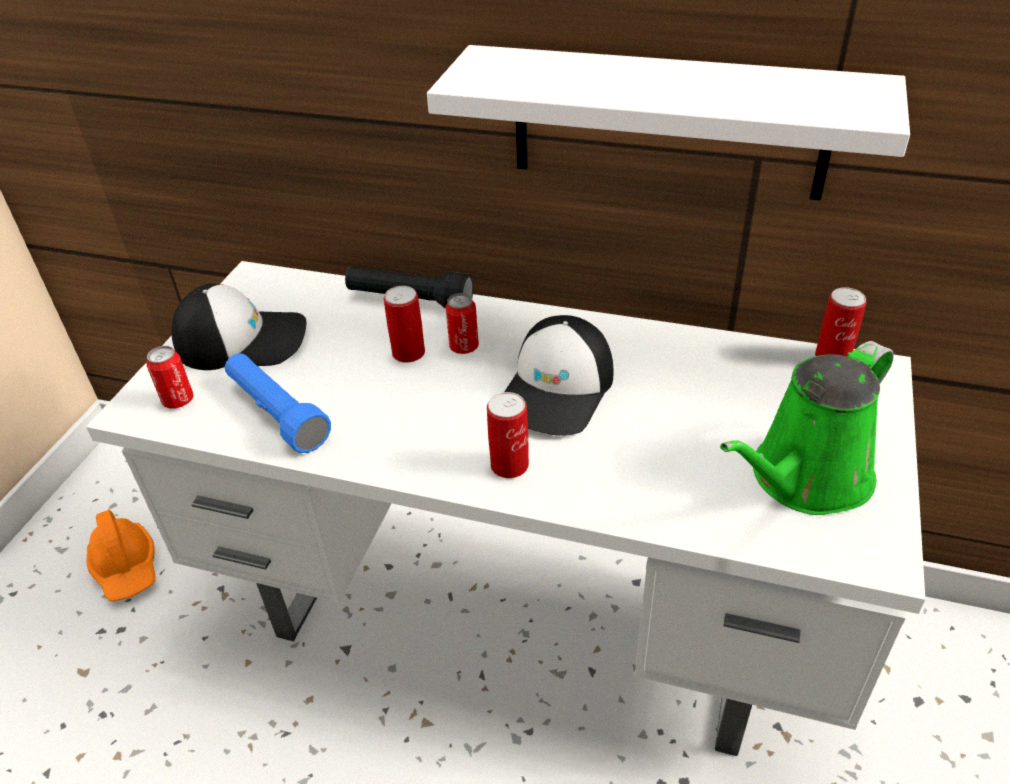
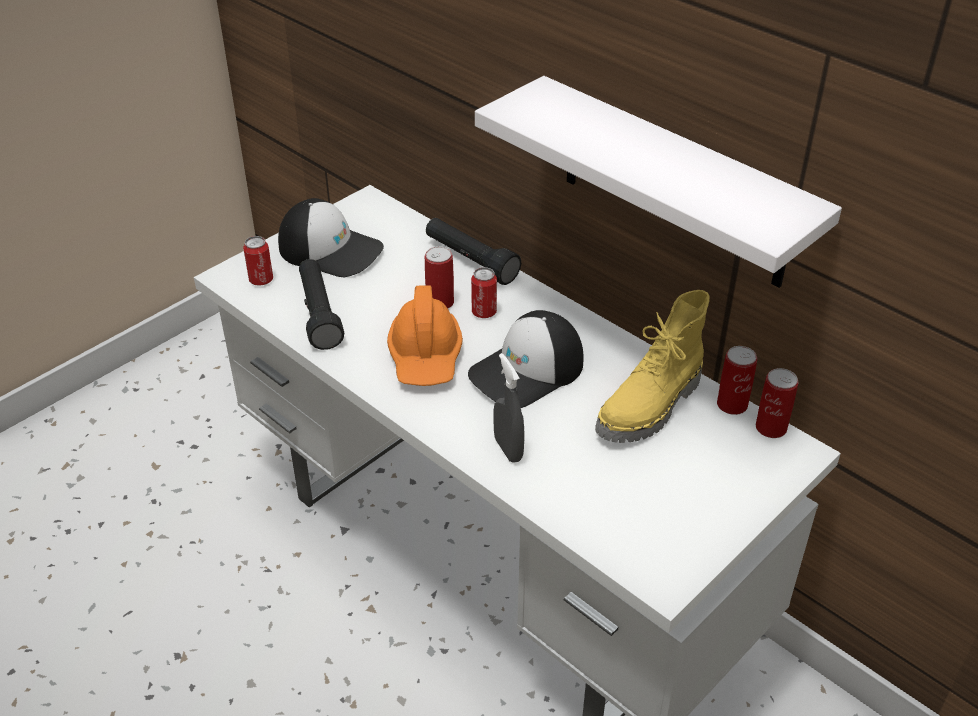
camera: 25 degrees right, 0 degrees up
(126, 567) = (220, 401): orange hard hat -> orange hard hat (426, 356)
(277, 413) = (319, 314): blue flashlight -> black flashlight
(509, 465) = (450, 411): can -> can (732, 405)
(604, 481) = (508, 449): none -> grey spray bottle
(709, 381) = (651, 408): none -> yellow boot
(804, 479) = (658, 507): green watering can -> none

